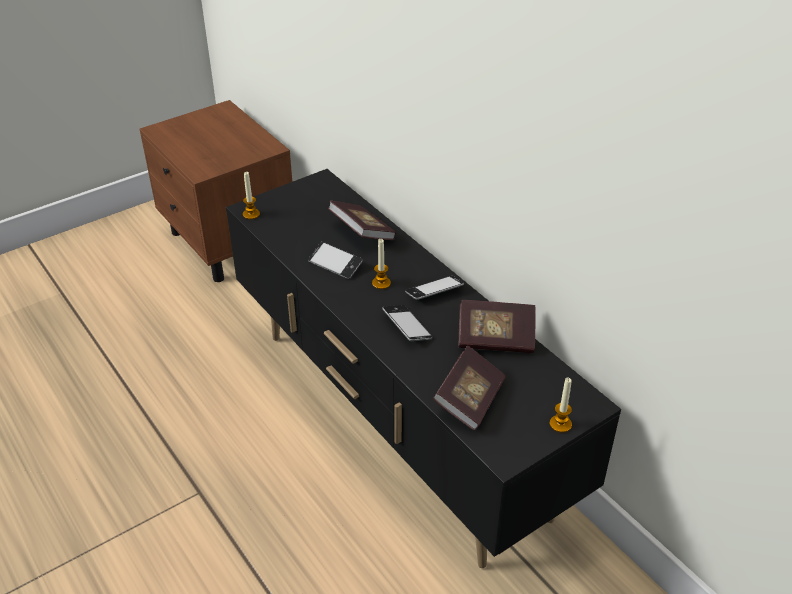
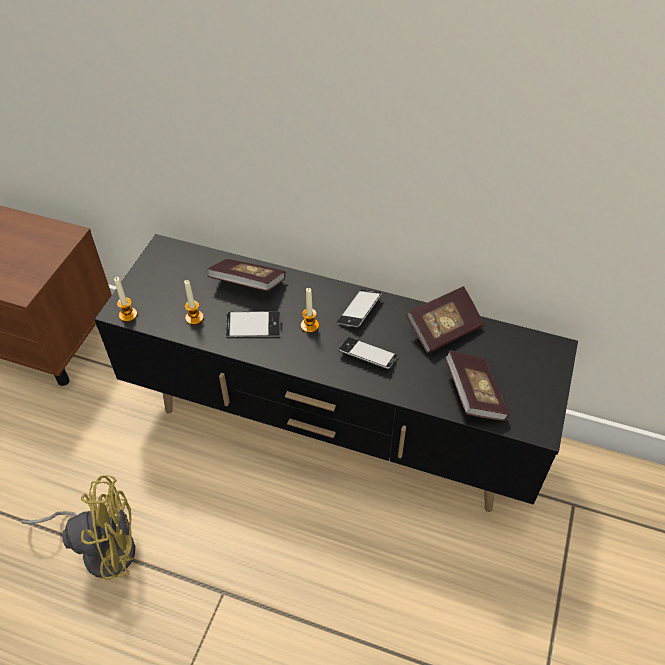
camera: 35 degrees left, 10 degrees up
(143, 408) = (102, 547): none -> yellow fan
(560, 424) = (552, 378): candle -> candle (194, 318)

